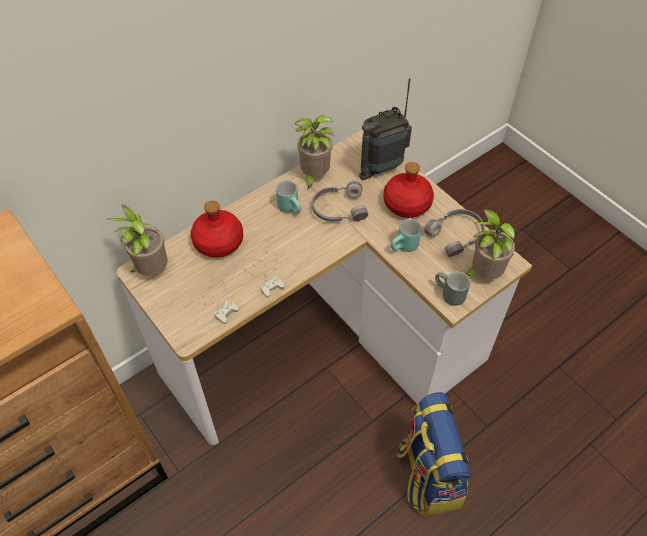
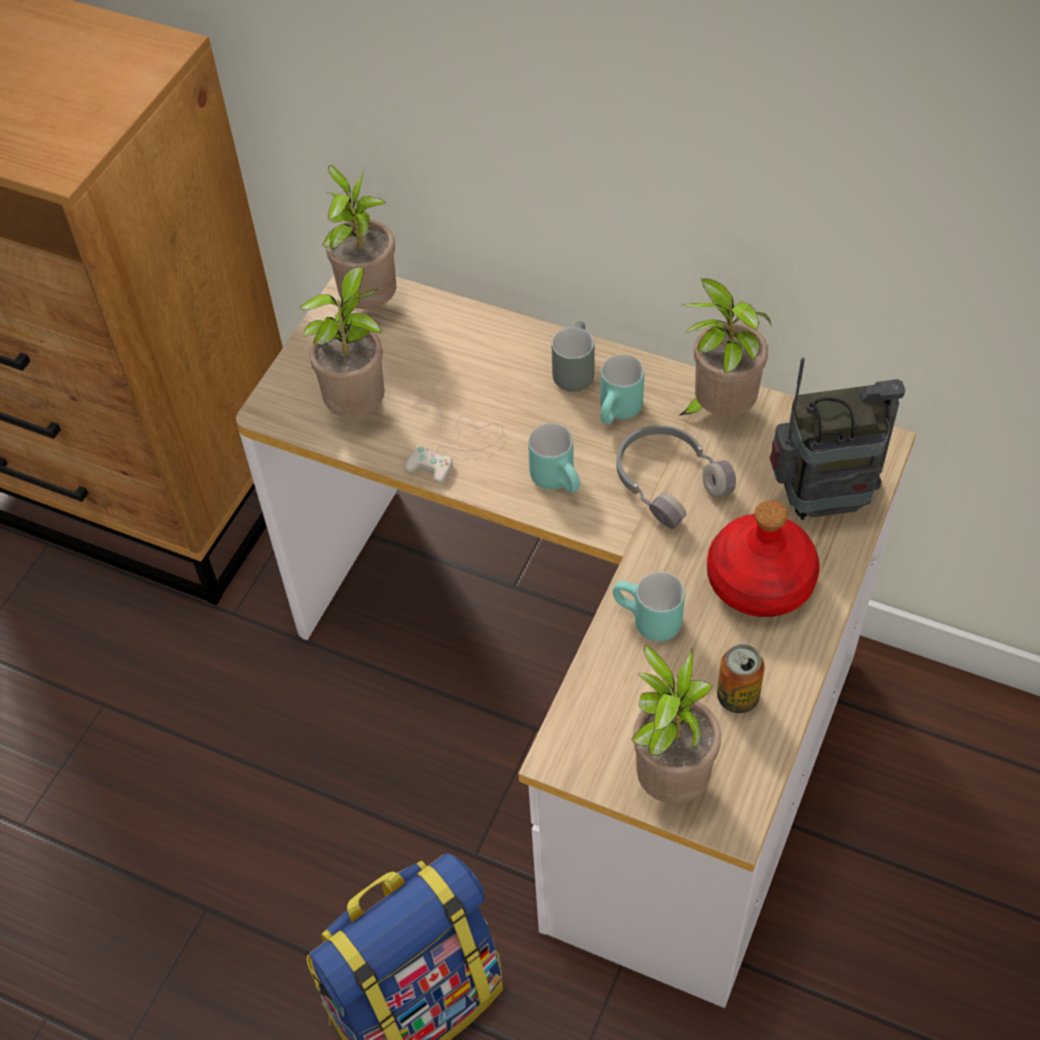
camera: 65 degrees right, 0 degrees up
(215, 301) = (359, 408): white game controller -> potted plant
(218, 241) = (479, 353): red bottle -> none
(312, 244) = (560, 480): none -> turquoise mug
(381, 167) = (823, 501): radio -> radio turned 135 degrees clockwise
(448, 295) = (579, 738): grey mug -> grey mug (572, 370)
(456, 235) = (737, 697): grey headphones -> can

